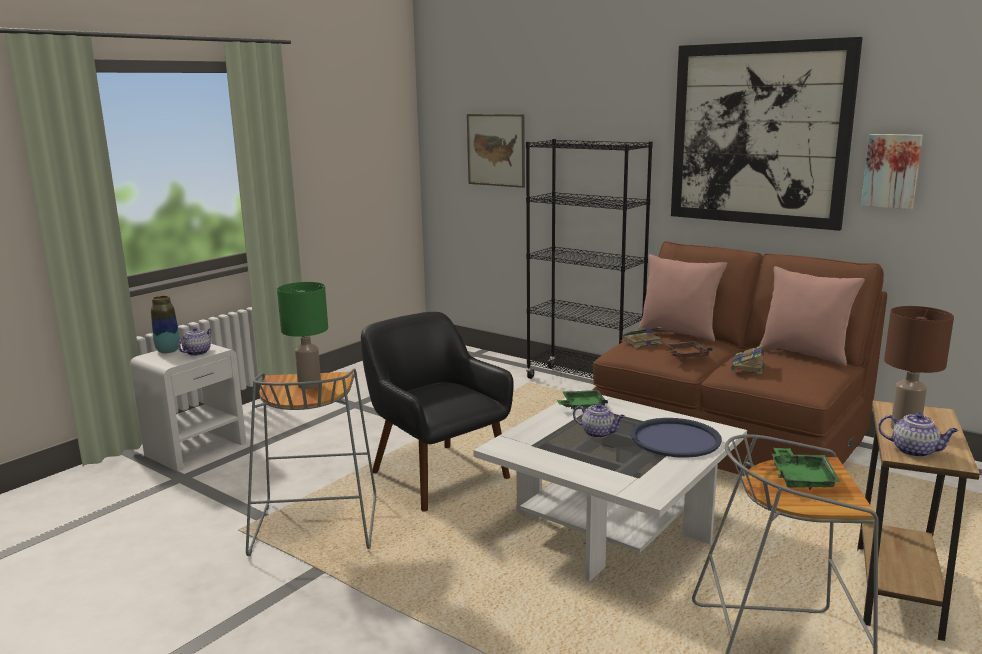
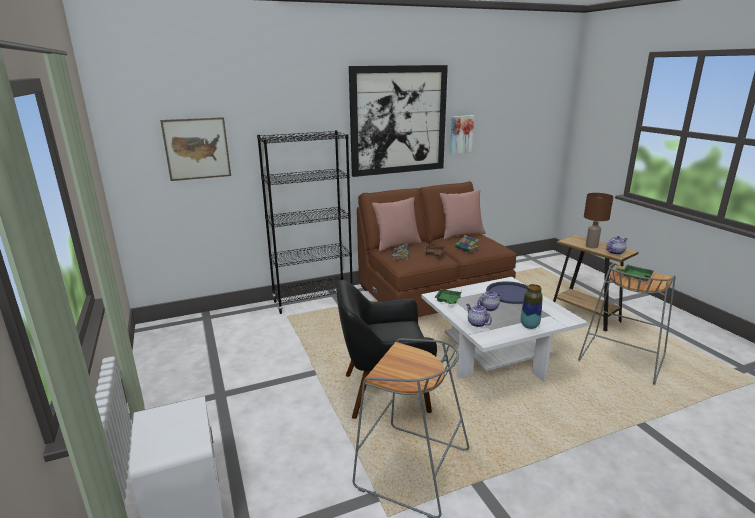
camera: 60 degrees left, 5 degrees up
(168, 351) = (148, 437): vase -> vase (529, 326)
(197, 352) = (184, 418): teapot -> teapot (477, 323)
(309, 385) = (408, 364): green table lamp -> none

